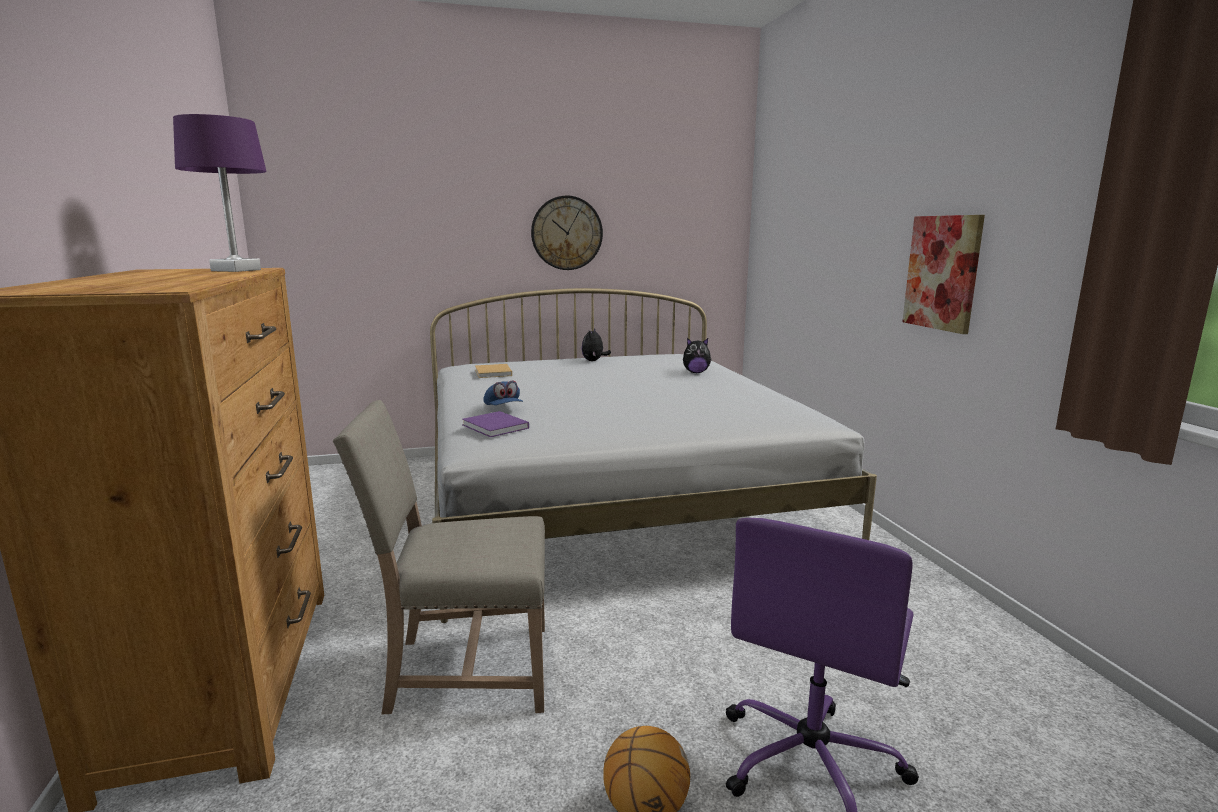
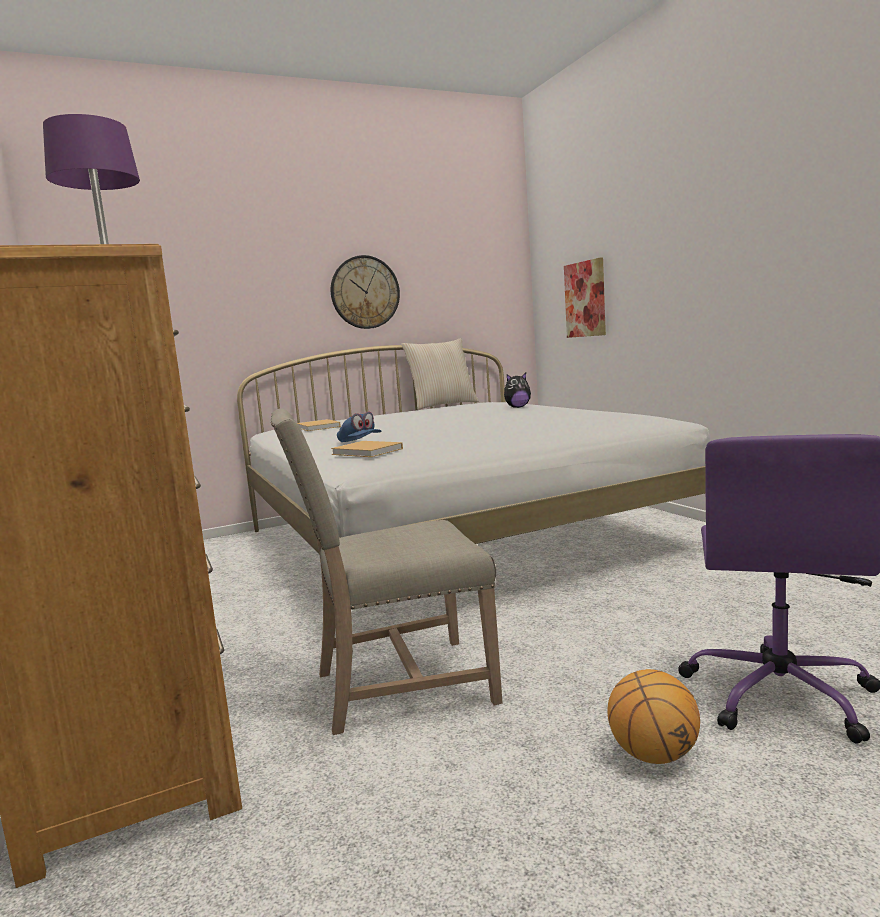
camera: 10 degrees left, 5 degrees down
(496, 427) = (368, 452): purple book -> beige book
(594, 361) = (410, 412): plush toy -> none
(636, 353) = (442, 405): none -> beige pillow
(942, 272) = (750, 274): picture -> picture (585, 299)

